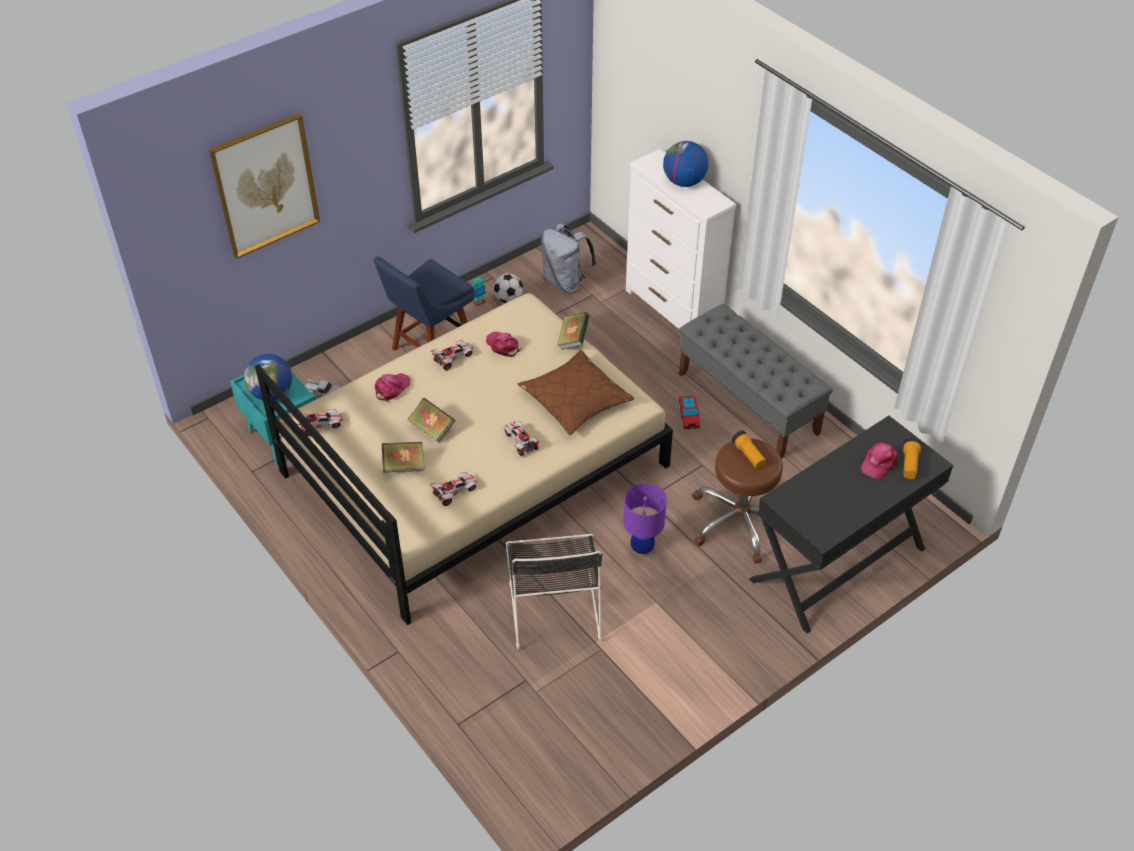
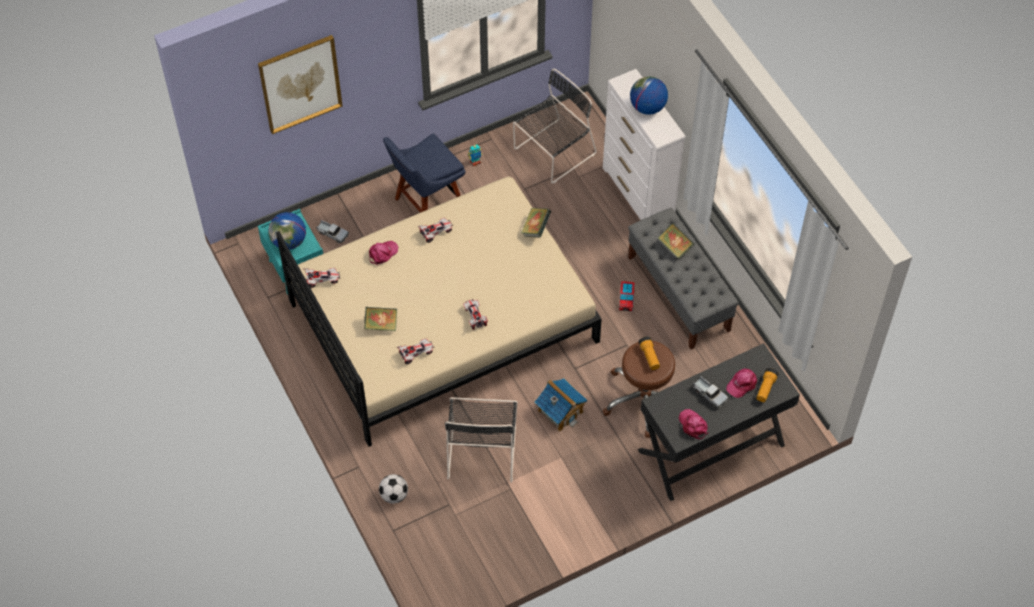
camera: 10 degrees right, 10 degrees up
(432, 429) = (408, 295): book -> book (675, 247)
(503, 346) = (478, 226): pink cap -> pink cap (693, 425)
(508, 299) = (500, 163): football -> football (394, 495)
(565, 282) = (553, 152): grey backpack -> black chair
(575, 400) = (525, 285): brown pillow -> none
(642, 548) = (560, 411): purple table lamp -> toy house
(842, 480) = (709, 394): none -> toy truck

